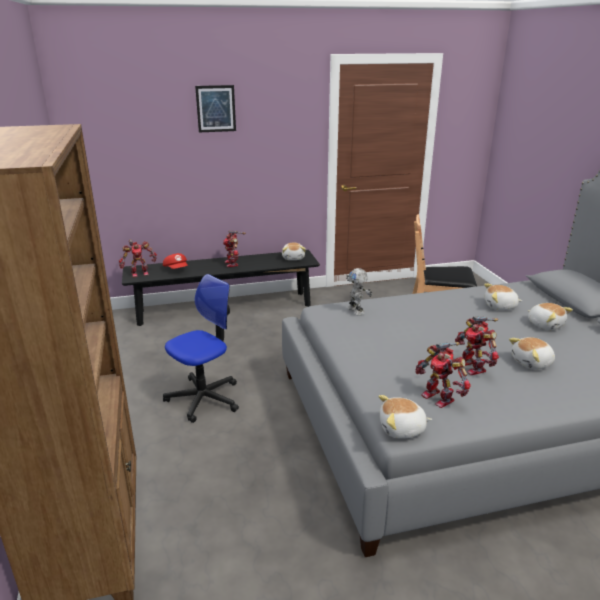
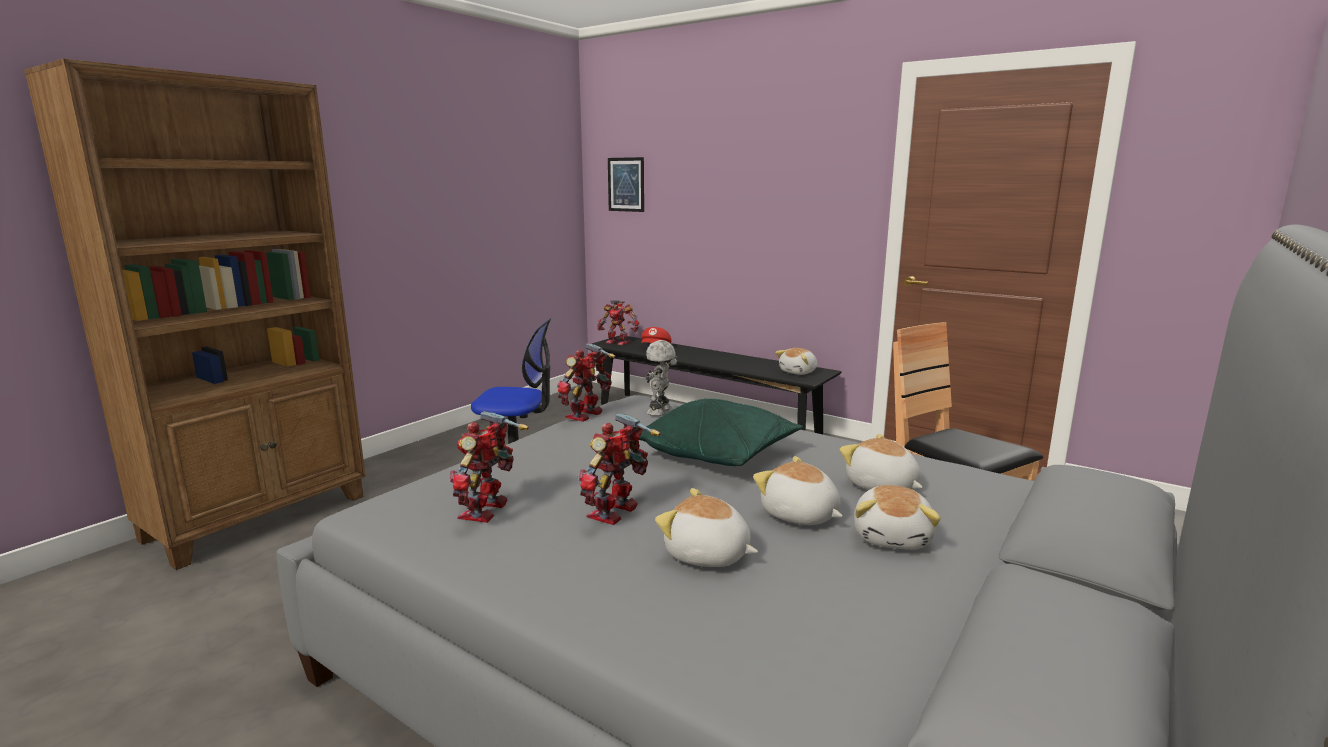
camera: 50 degrees right, 10 degrees down
(216, 108) = (736, 148): picture -> picture (626, 184)
(232, 263) = (718, 358): toy robot -> toy robot (586, 415)
(402, 429) = (376, 509): plush toy -> plush toy (799, 515)
(432, 321) = (719, 454): none -> green pillow

